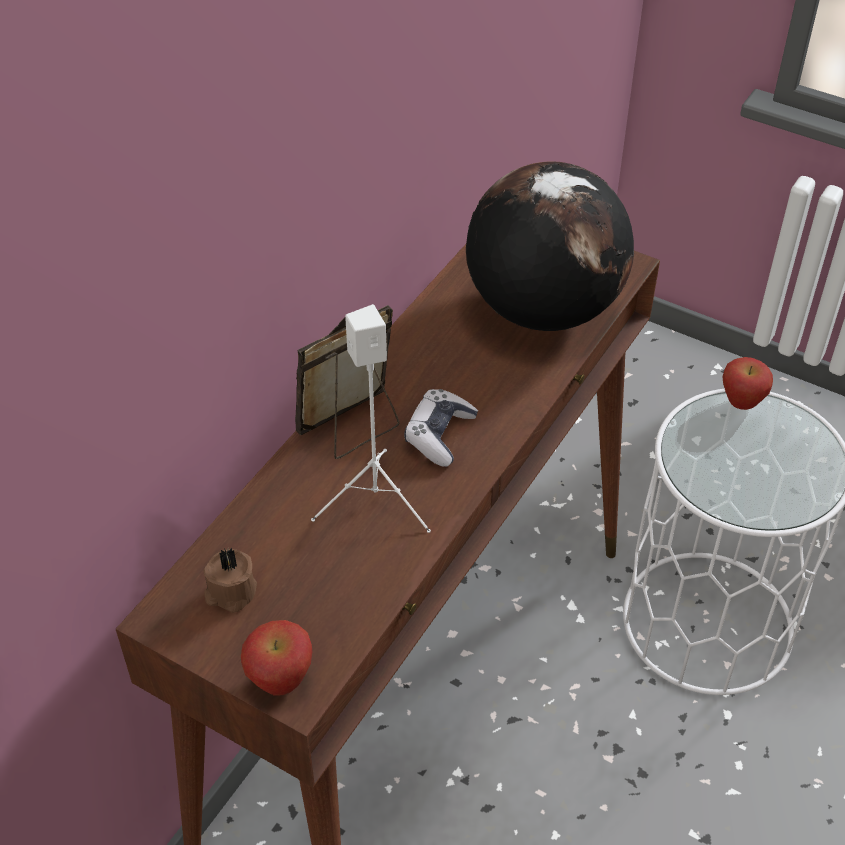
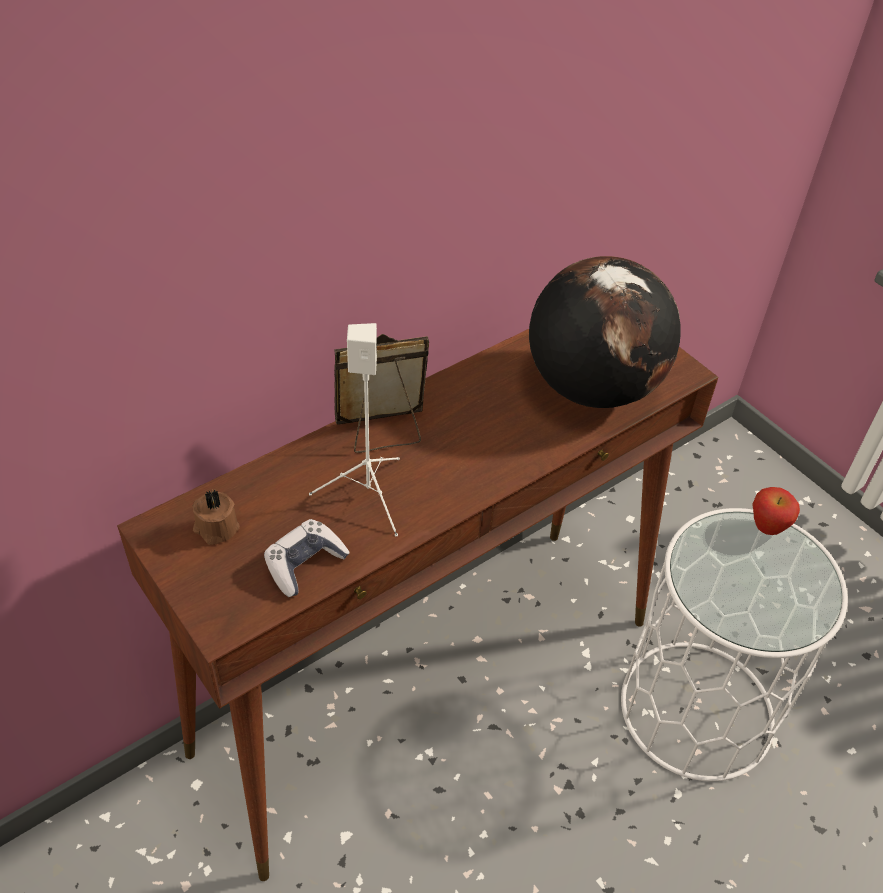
camera: 20 degrees right, 0 degrees up
(281, 682) = (213, 612): apple -> none
(439, 435) = (448, 461): game controller -> game controller (304, 564)

